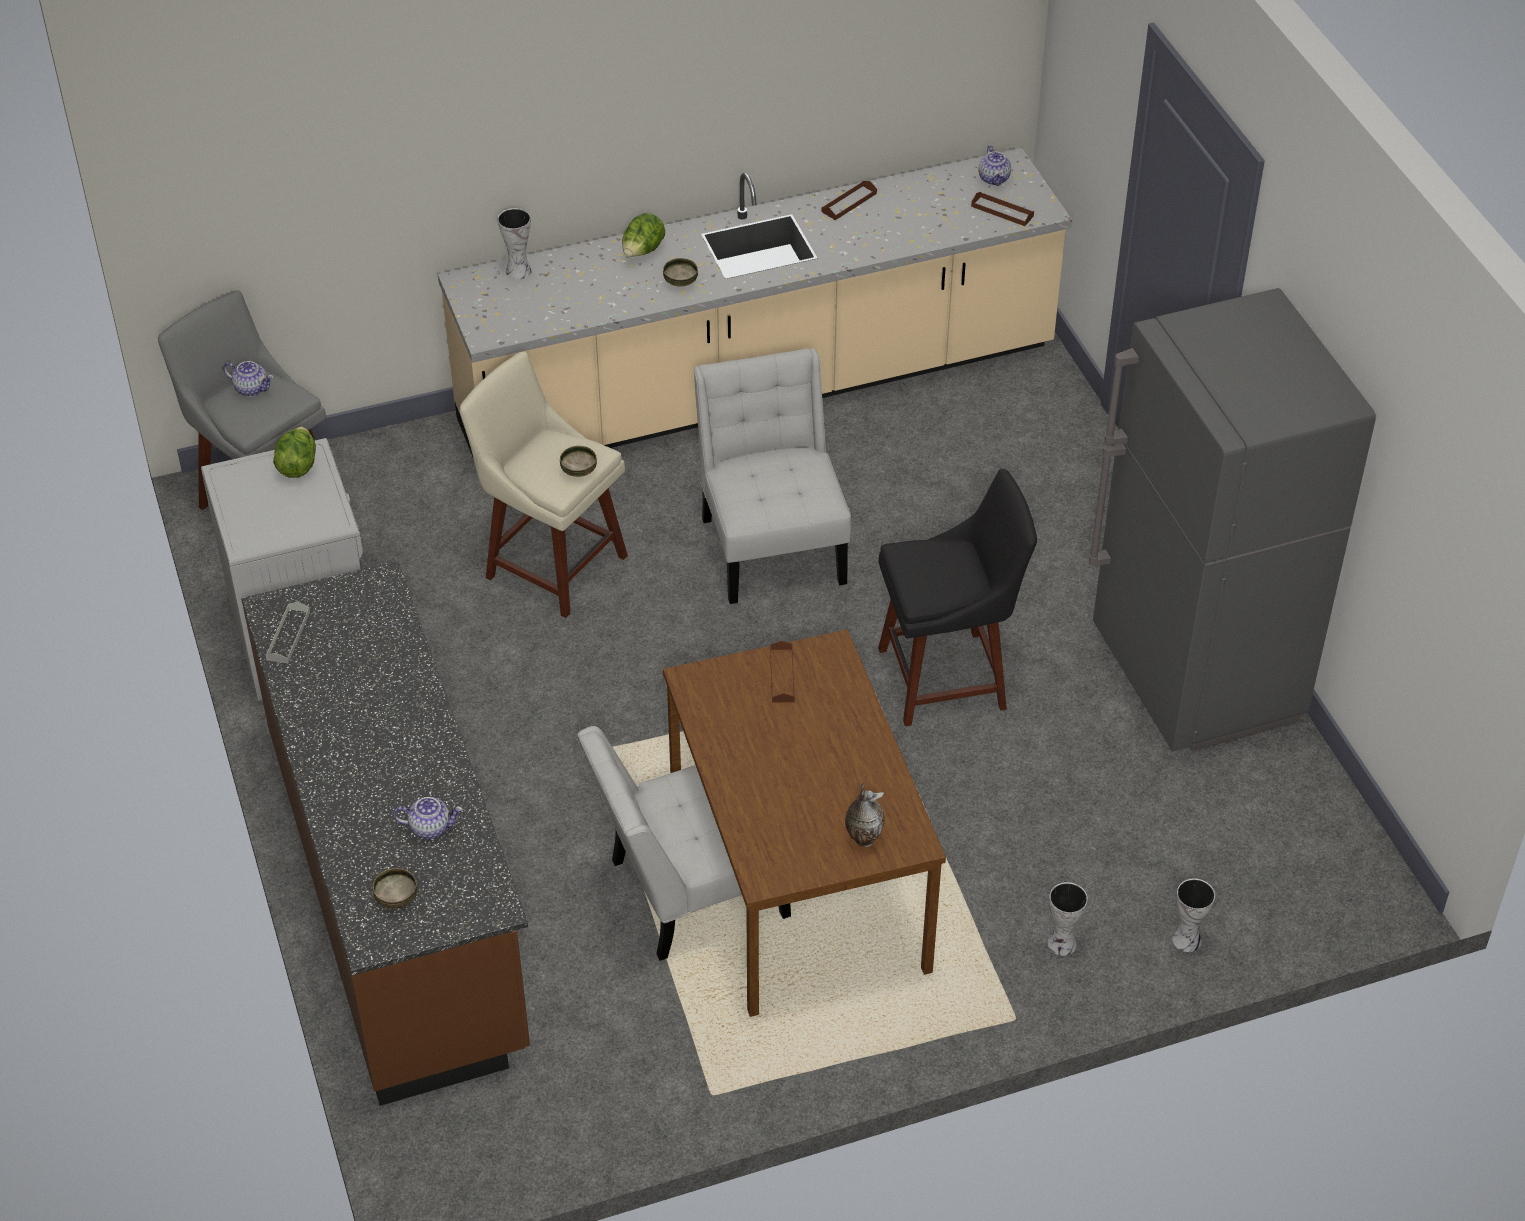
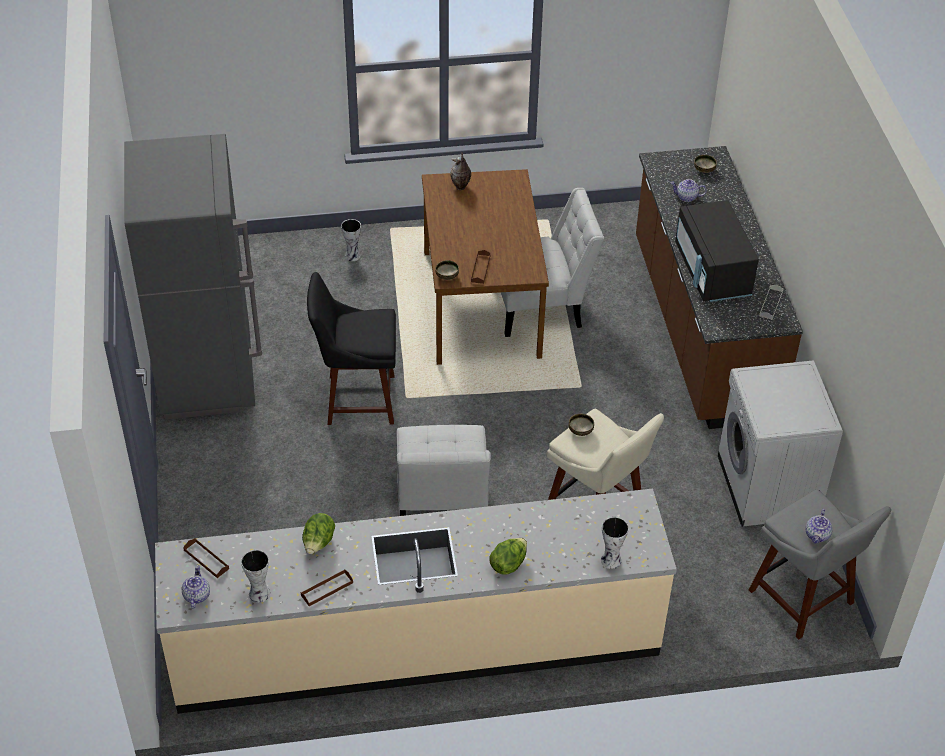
camera: 170 degrees left, 0 degrees up
(252, 388) = (817, 535): teapot -> teapot turned 105 degrees counterclockwise
(297, 465) = (775, 420): lettuce -> lettuce (318, 543)
(385, 678) = (712, 272): none -> black microwave
(680, 282) = (484, 529): bowl -> bowl (447, 276)
(1187, 938) = (287, 249): vase -> vase (259, 594)

